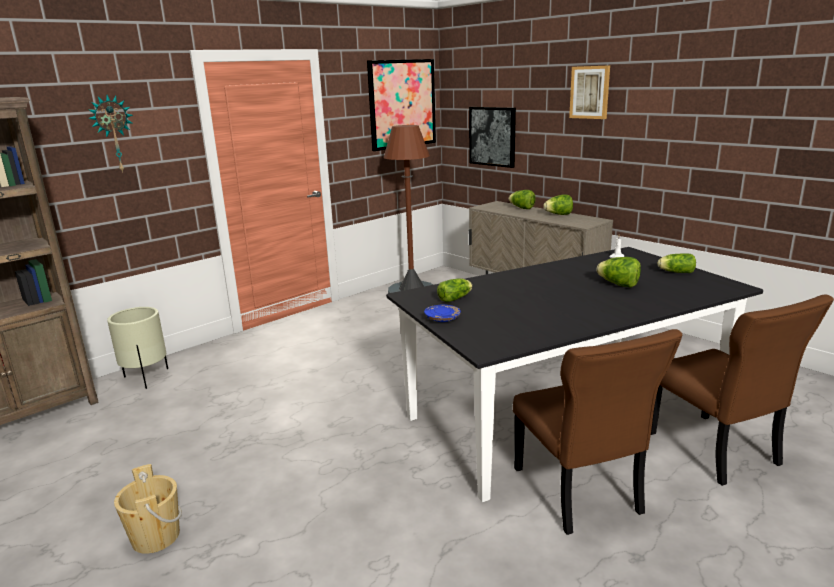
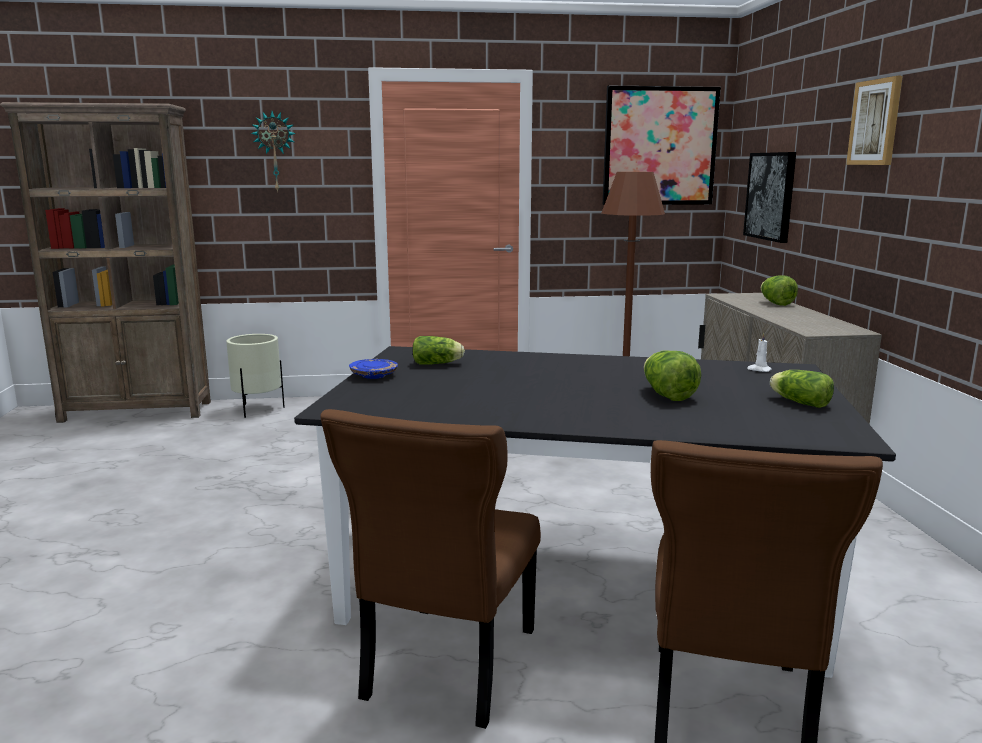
camera: 35 degrees right, 5 degrees down
(156, 537) = (70, 527): beige bucket -> none
(558, 214) = (809, 317): lettuce -> none

